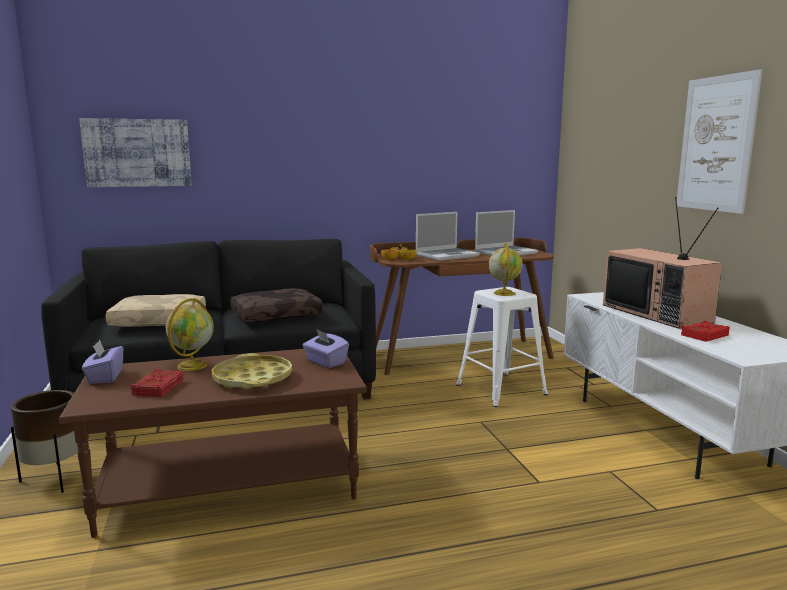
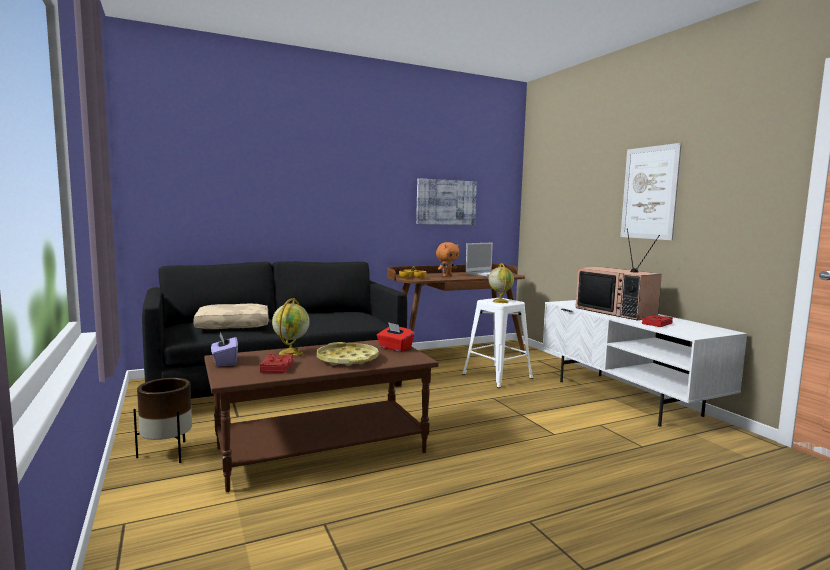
camera: 10 degrees left, 5 degrees down
(137, 153) = (204, 190): picture -> picture (446, 202)
(276, 315) = (327, 320): brown pillow -> none
(325, 362) = (395, 348): purple tissue box -> red tissue box
(447, 255) = (447, 276): laptop -> orange plush toy

